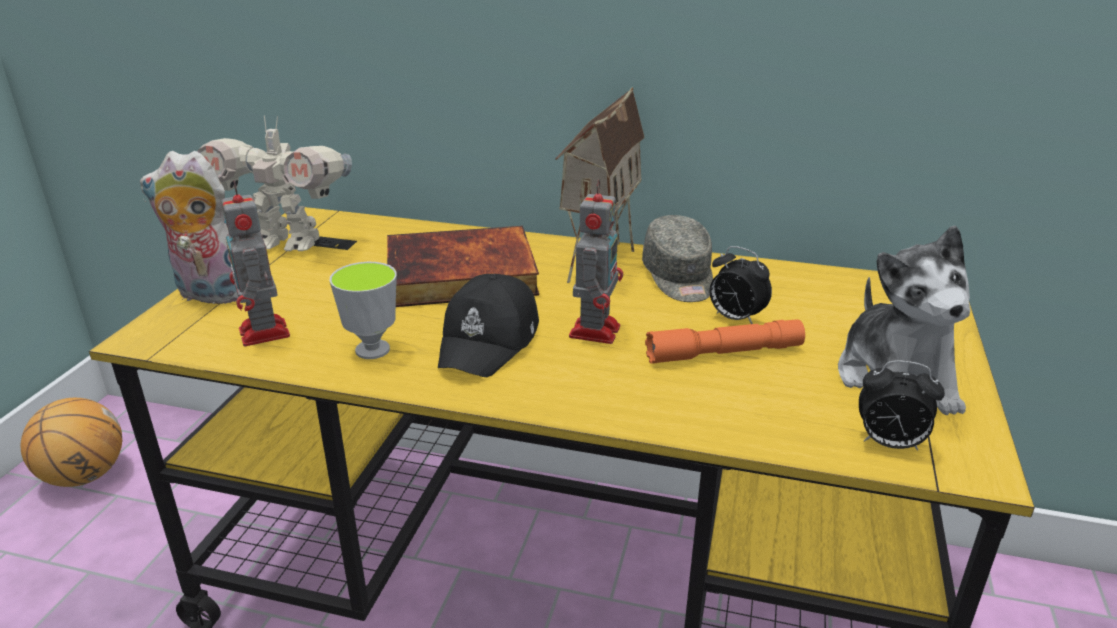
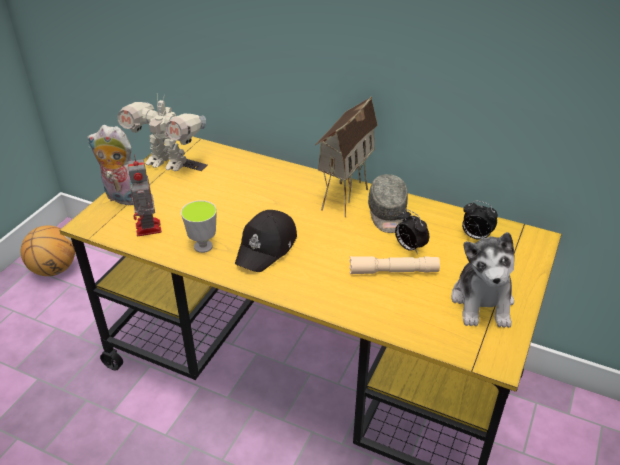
camera: 10 degrees right, 10 degrees up
(460, 276) = (261, 198): book -> none
(595, 330) = (327, 246): toy robot -> none
(724, 353) = (393, 271): orange flashlight -> beige flashlight
(889, 444) = (459, 340): alarm clock -> alarm clock (475, 237)

